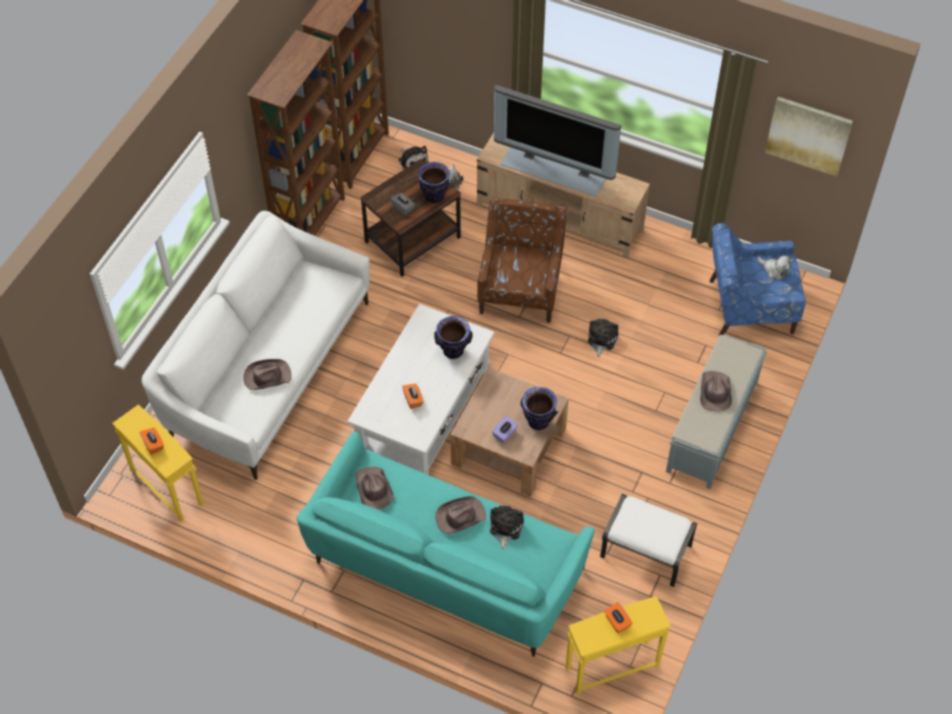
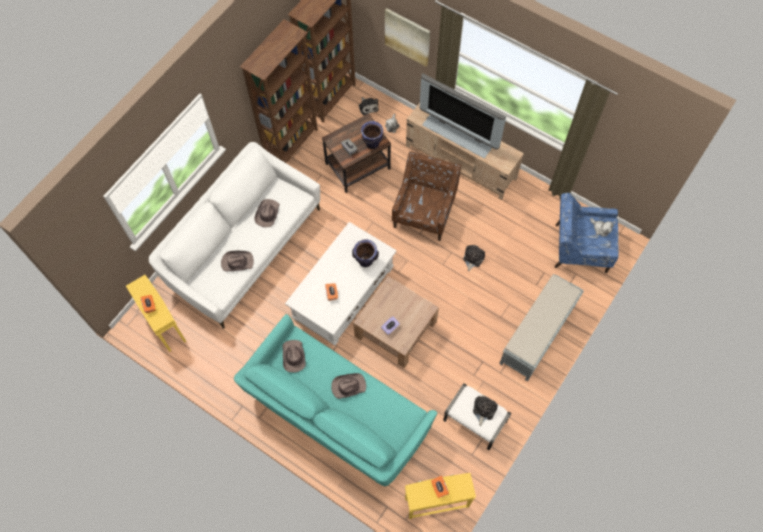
camera: 10 degrees right, 10 degrees up
(505, 528) = (377, 399): plush toy -> plush toy (483, 410)
(538, 421) = (415, 322): vase -> none
(715, 392) = (541, 318): brown hat -> brown hat (267, 214)
(808, 135) = (640, 145): picture -> picture (407, 37)

